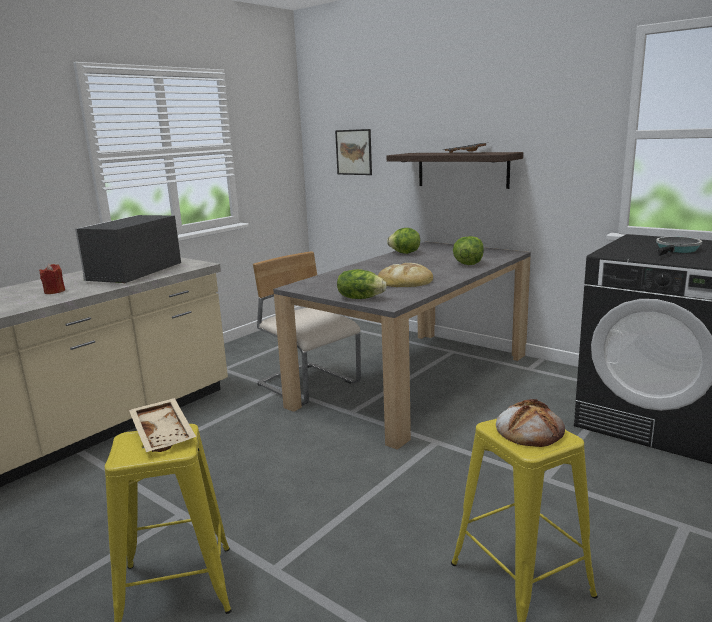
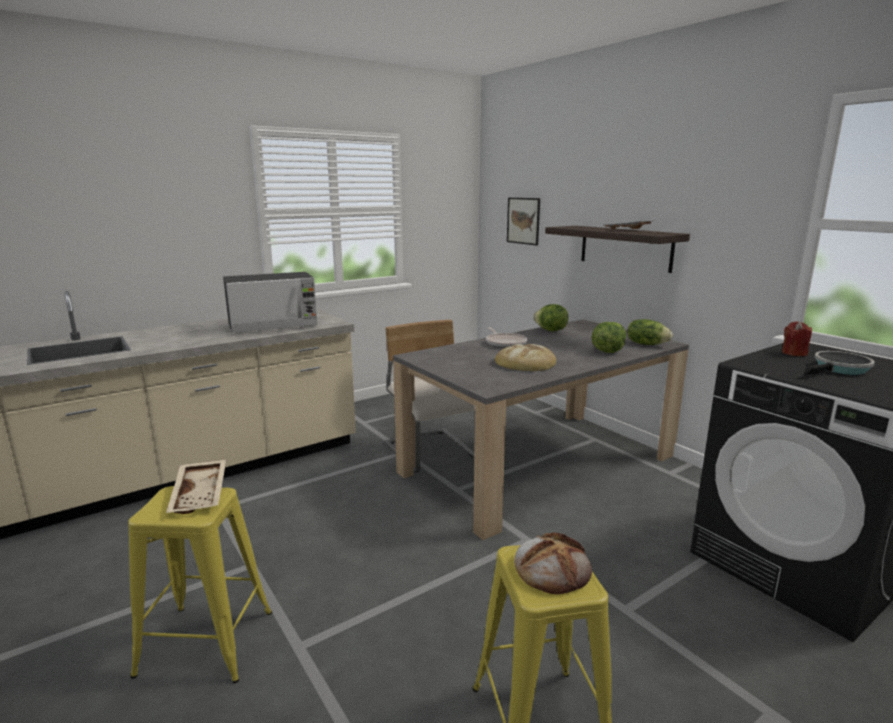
camera: 15 degrees right, 0 degrees up
(54, 291) = (194, 336): red candle -> red candle (794, 353)
(134, 273) = (273, 325): microwave -> microwave turned 150 degrees counterclockwise
(360, 298) = (465, 377): lettuce -> lettuce (646, 344)
(372, 267) = (505, 343): none -> frying pan

